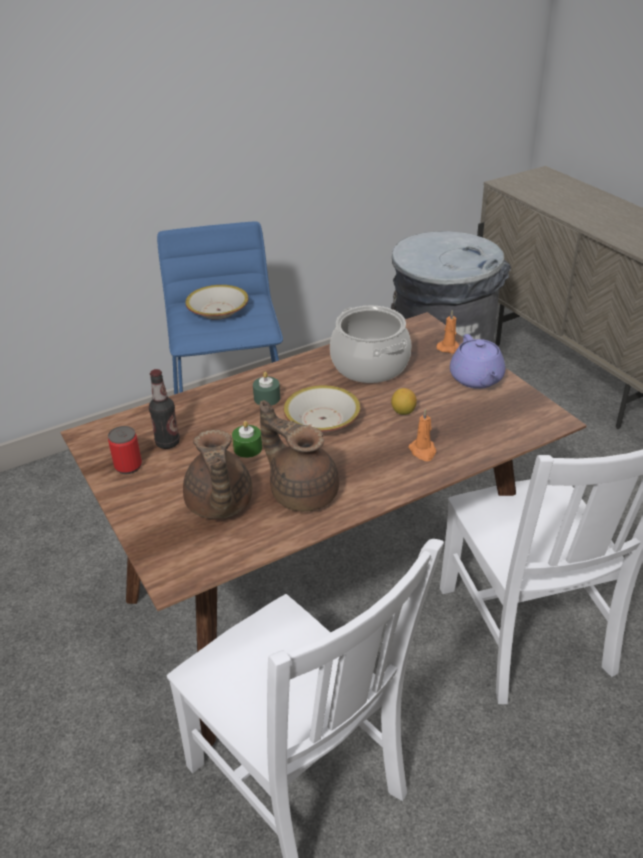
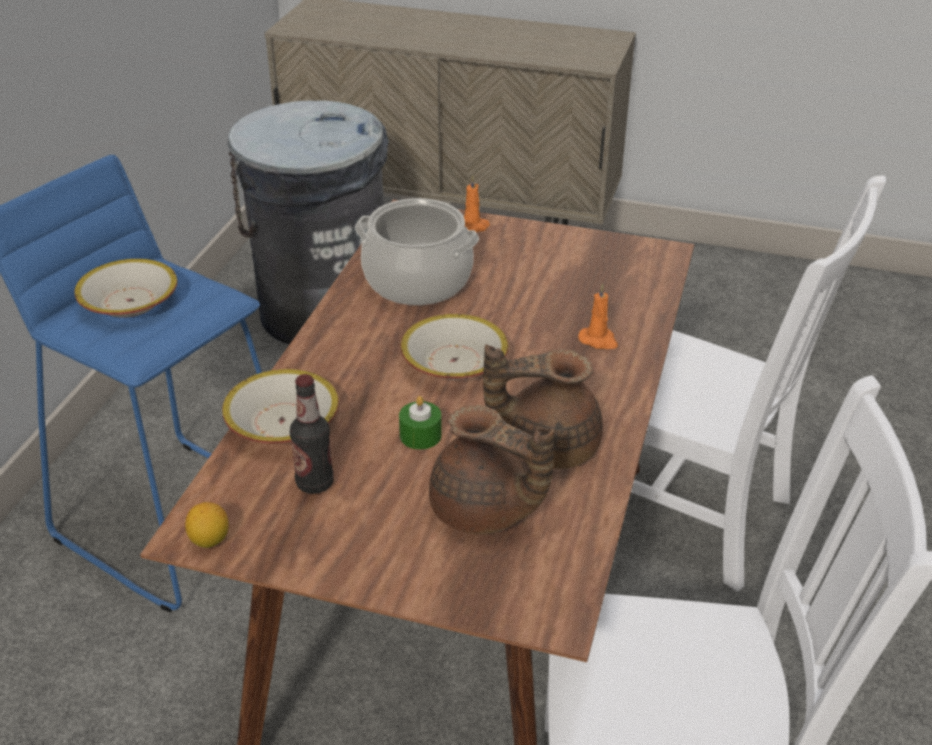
camera: 45 degrees left, 0 degrees up
(128, 466) = (307, 537): can -> none
(197, 405) = (282, 422): none -> bowl
(267, 398) = (357, 371): green candle -> none
(403, 412) = (523, 312): lemon -> lemon (210, 540)
(476, 379) = (543, 246): purple teapot -> none

